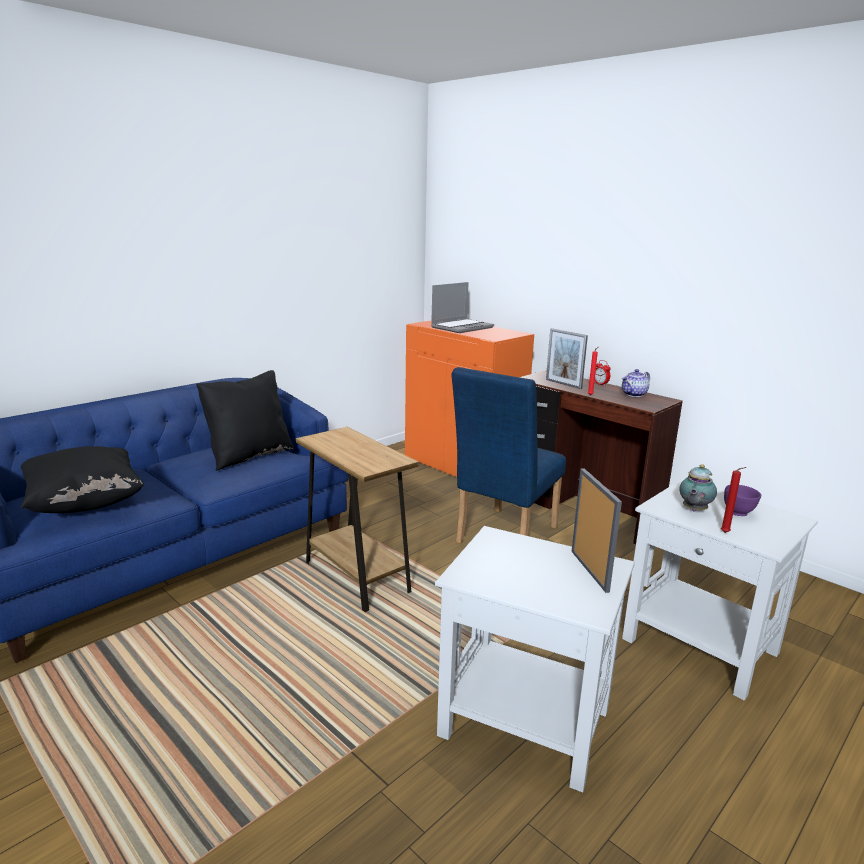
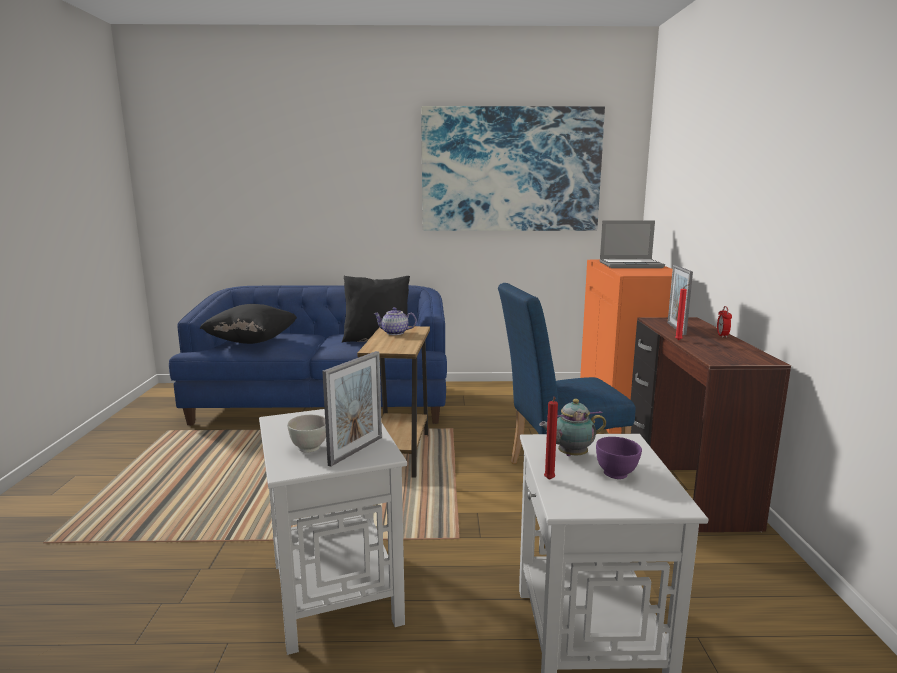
camera: 45 degrees right, 5 degrees down
(315, 230) = (511, 170): none -> picture
(557, 587) = (309, 448): none -> white bowl
(634, 394) = (736, 349): teapot -> teapot (394, 333)

